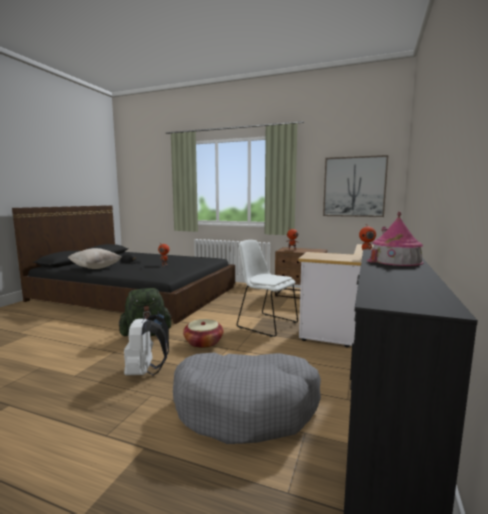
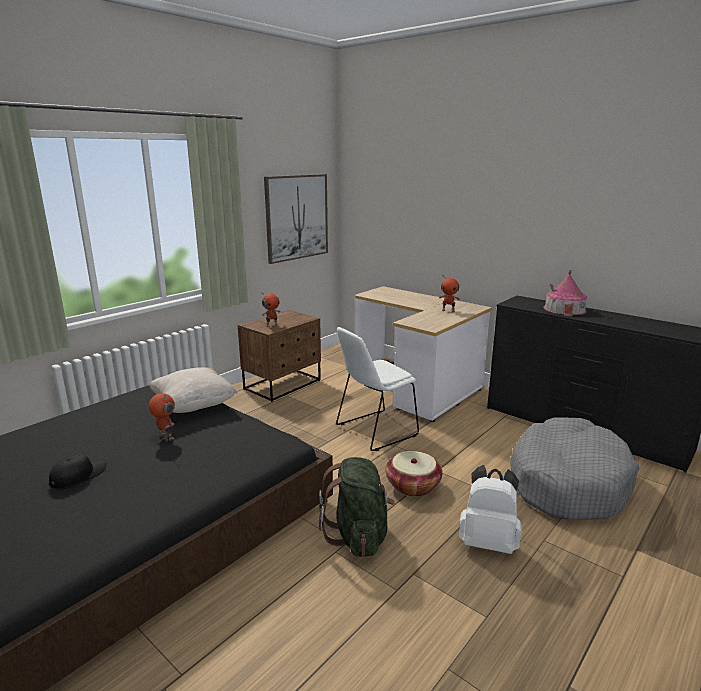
camera: 70 degrees left, 10 degrees up
(95, 268) = (78, 531): beige pillow -> beige pillow (194, 406)

